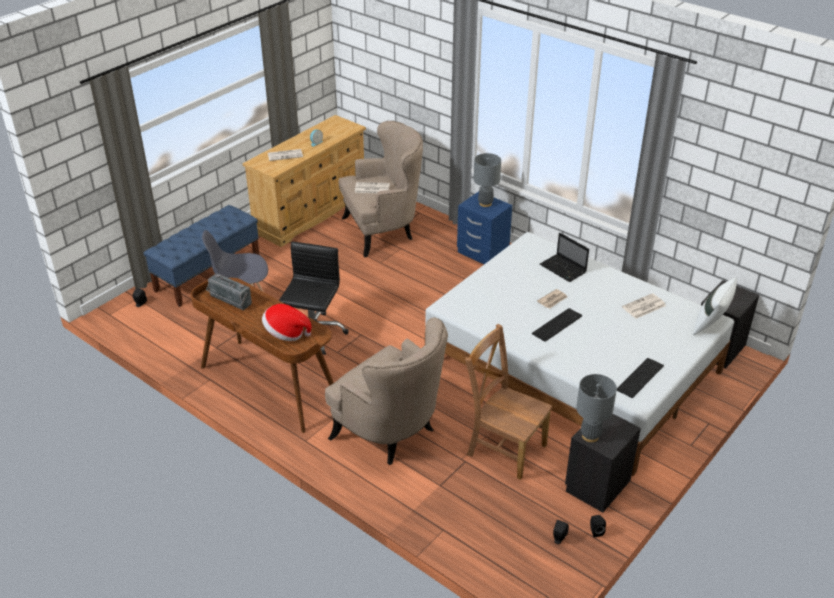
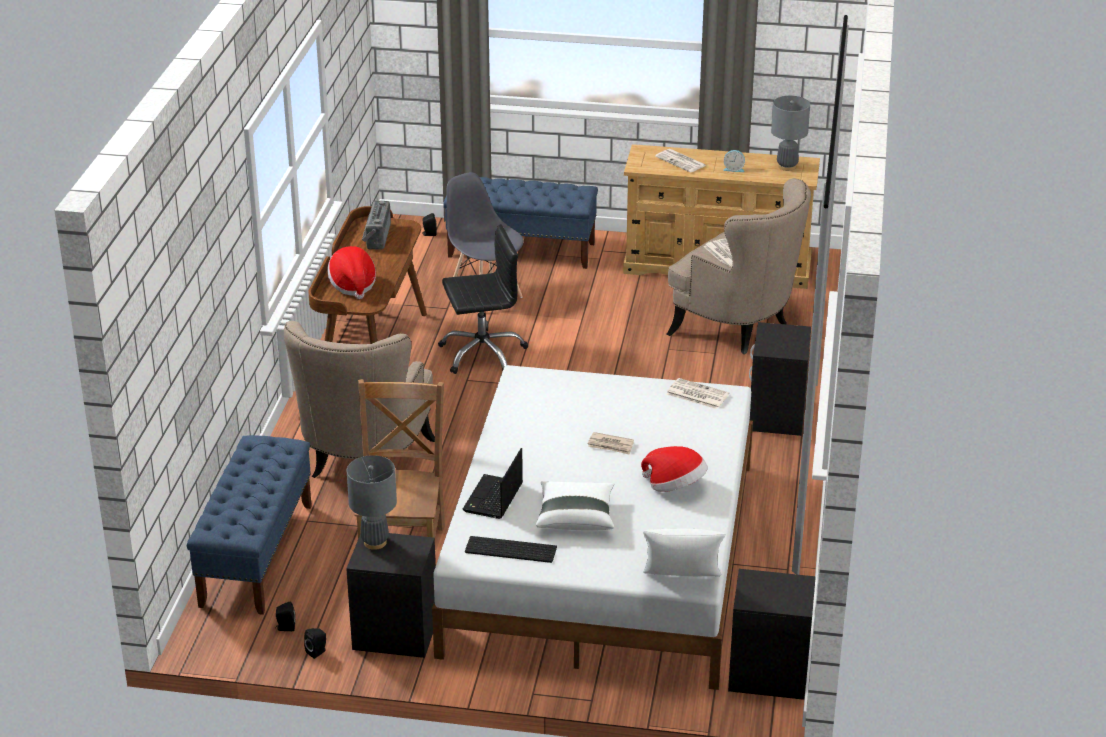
camera: 60 degrees right, 5 degrees down
(462, 526) = (256, 554): none -> blue bench
(483, 252) = (777, 415): blue nightstand -> black nightstand
(485, 203) = (785, 340): grey table lamp -> grey table lamp (787, 167)
(557, 325) = (560, 462): keyboard -> none
(564, 269) = (689, 436): laptop -> laptop (493, 499)
(612, 293) = (675, 486): none -> hat
(620, 340) = (576, 517): none -> white pillow
(643, 307) = (668, 518): newspaper -> newspaper (696, 394)

